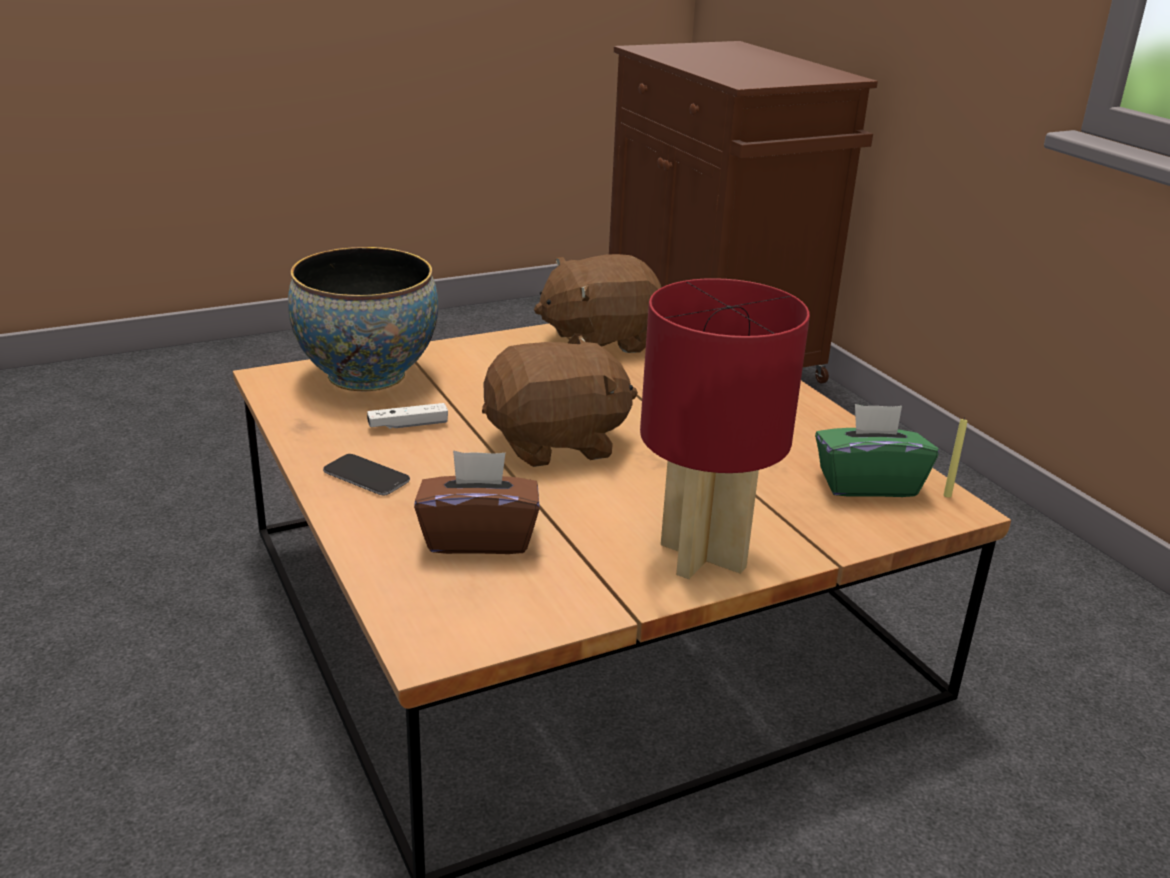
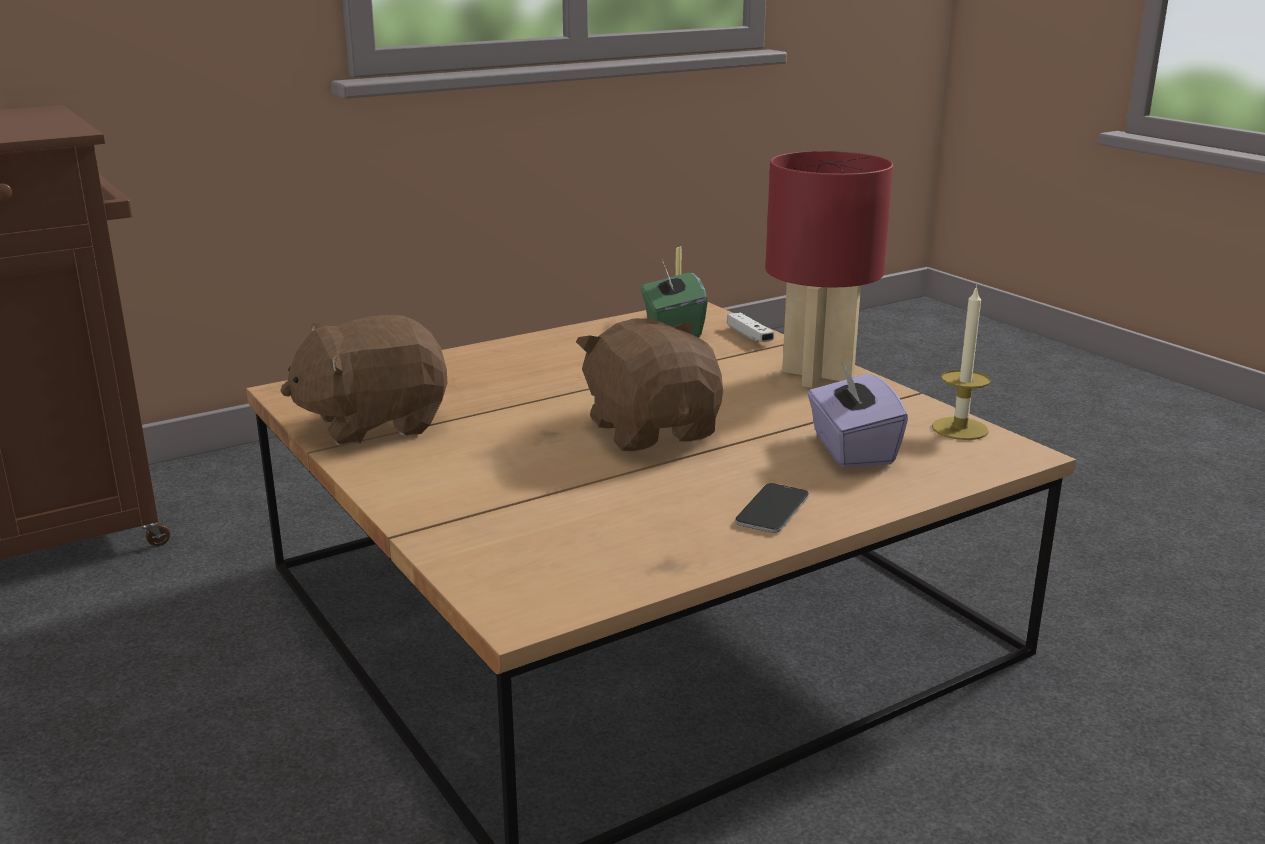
camera: 95 degrees left, 5 degrees down
(367, 375) = (502, 545): bowl -> none
(408, 425) = (640, 503): white game controller -> white game controller (749, 336)
(478, 538) = (851, 449): brown tissue box -> purple tissue box
(512, 622) = (960, 429): none -> candle
(599, 341) = (373, 423): brown plush toy -> brown plush toy turned 90 degrees clockwise

